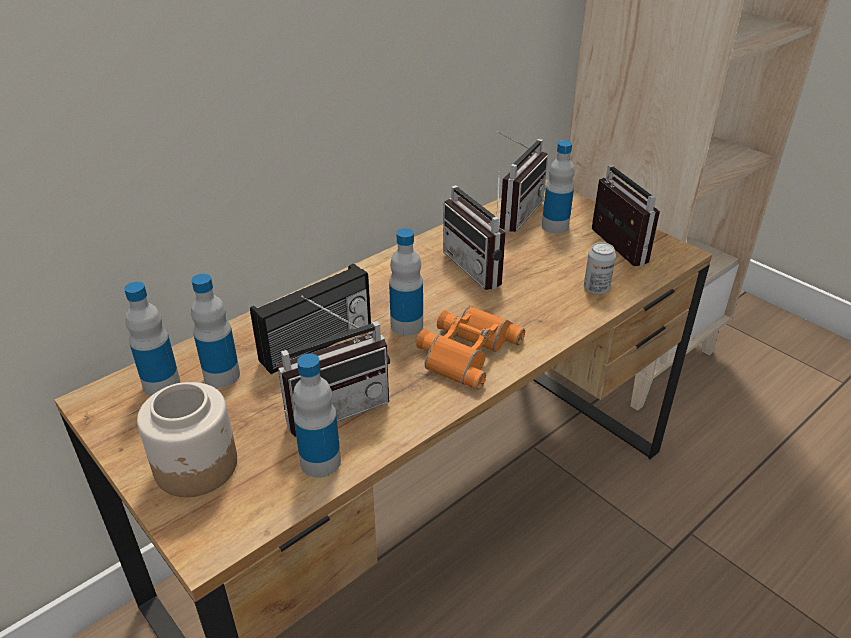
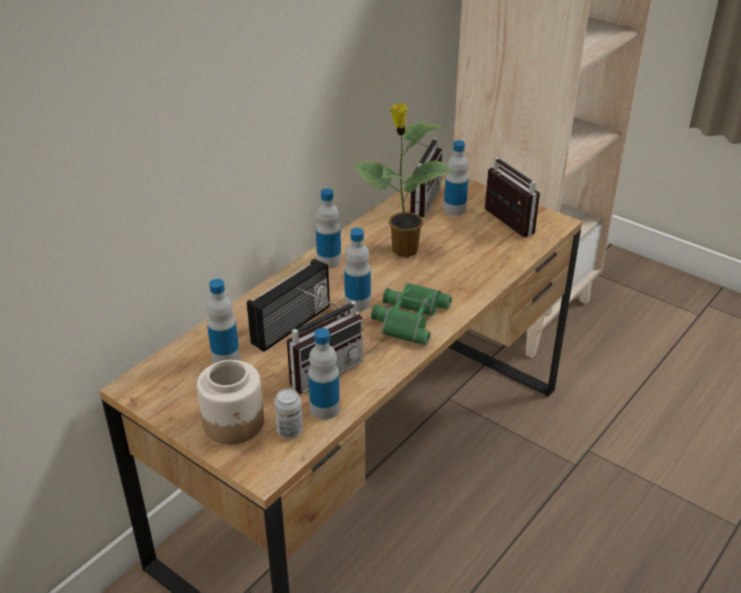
camera: 10 degrees left, 0 degrees up
(161, 384) = (180, 369): bottle -> bottle (329, 261)
(465, 350) = (408, 317): orange binoculars -> green binoculars
(480, 267) = (403, 250): radio -> potted plant
(596, 289) = (497, 258): can -> can (289, 431)

